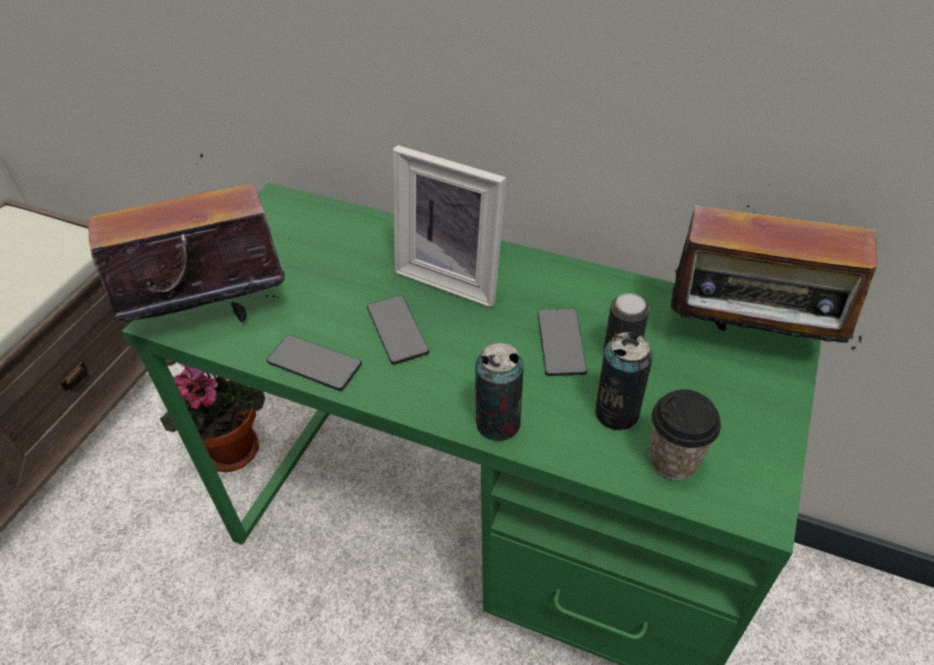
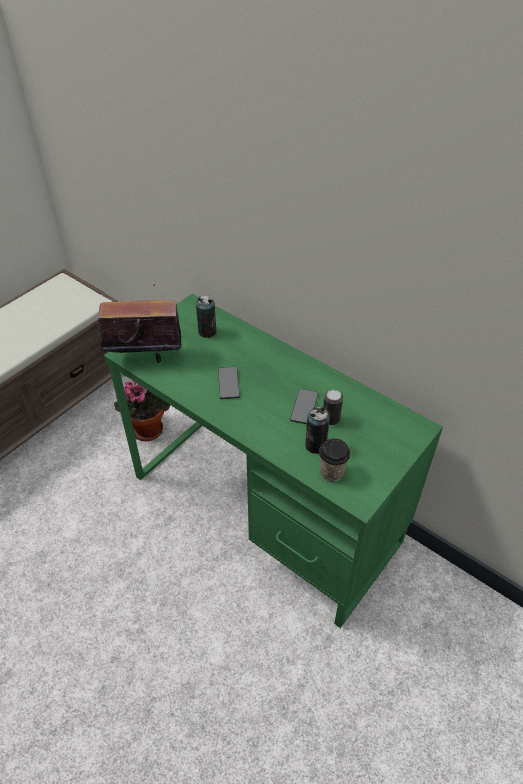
camera: 15 degrees right, 0 degrees up
(314, 364) = (185, 390): phone -> none
(453, 275) = (266, 362): picture frame -> none
(498, 423) = (258, 437): can -> can (207, 332)
(747, 342) = (397, 428): radio -> none

